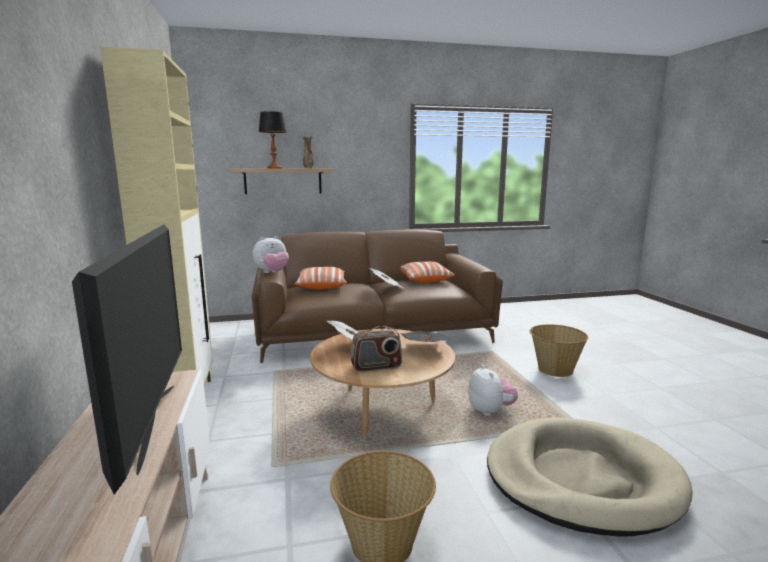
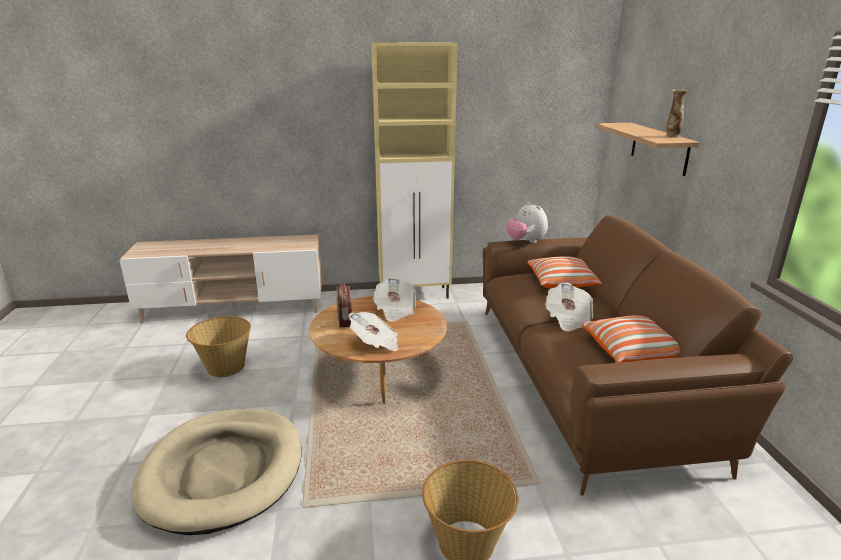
camera: 95 degrees right, 10 degrees up
(155, 423) = (256, 248): television -> none
(274, 168) = (640, 129): table lamp -> none
(490, 411) = (358, 441): plush toy -> none

